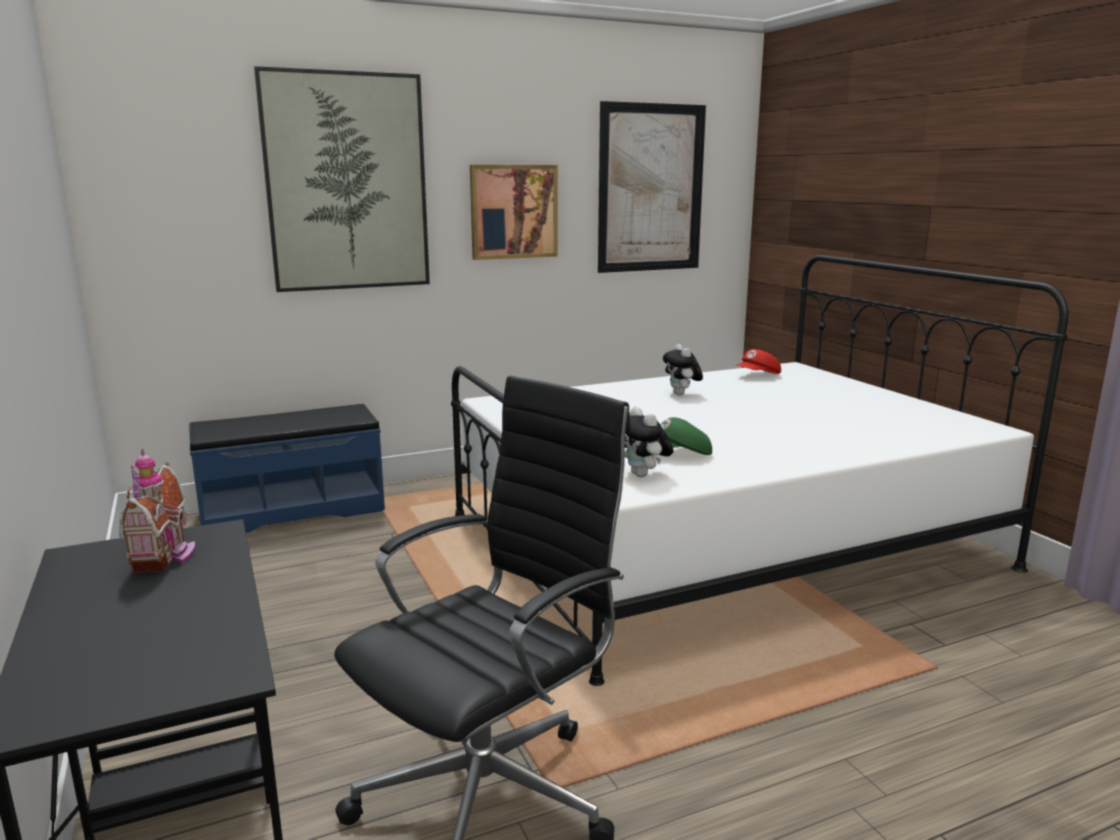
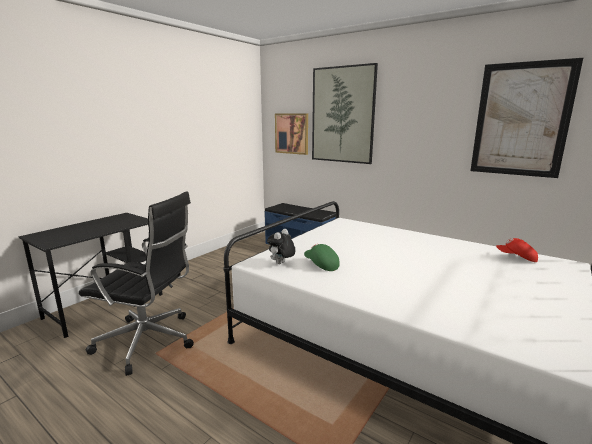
camera: 60 degrees right, 0 degrees up
(167, 556) = (125, 221): toy house -> none
(513, 212) = (419, 131): picture -> picture (292, 133)
(681, 394) = (427, 248): plush toy -> none

